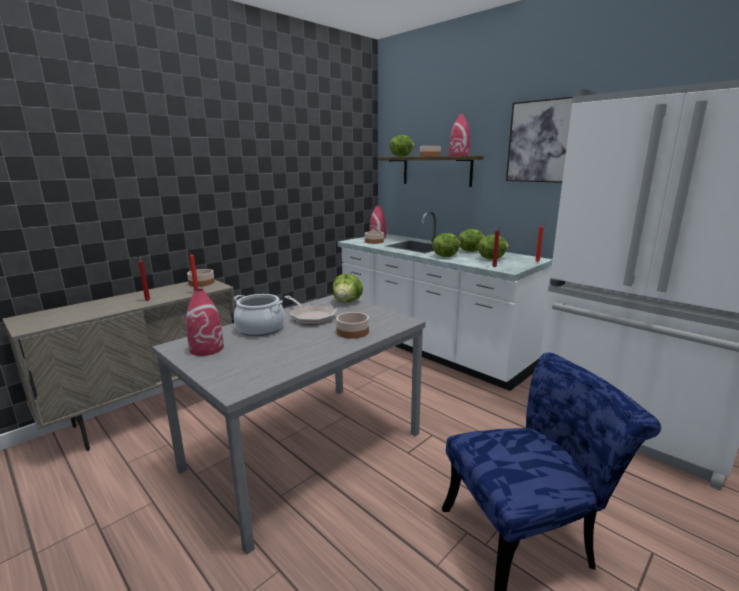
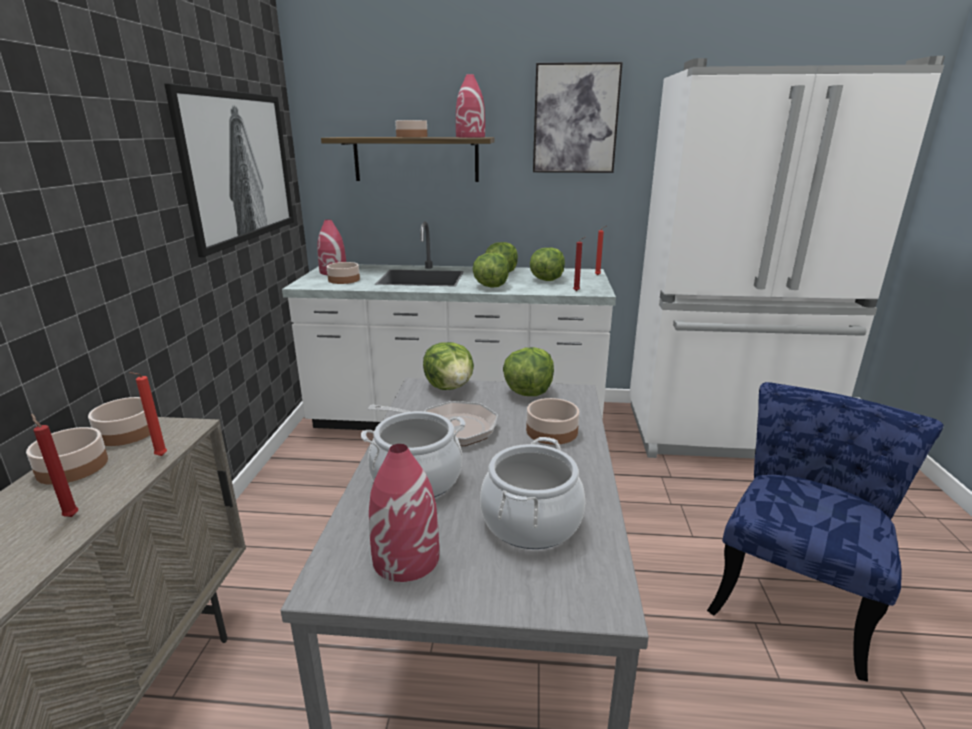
camera: 40 degrees left, 5 degrees up
(171, 288) = (72, 467): none -> bowl
(268, 357) = (531, 521): none -> cooking pot
(324, 172) = (240, 167): none -> picture
(401, 156) = (361, 137): lettuce -> lettuce (528, 392)

